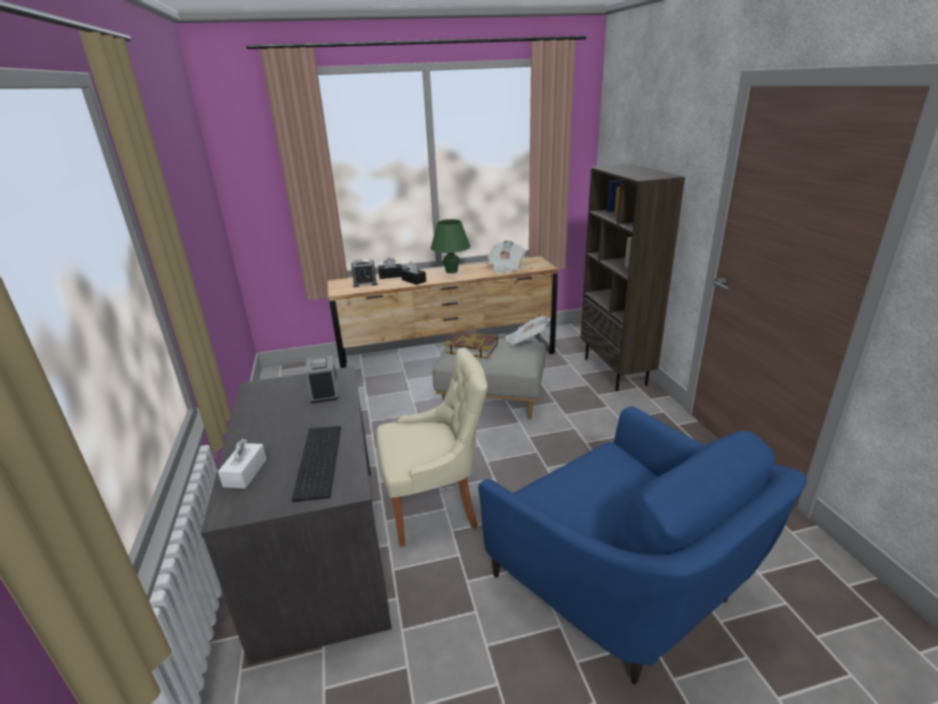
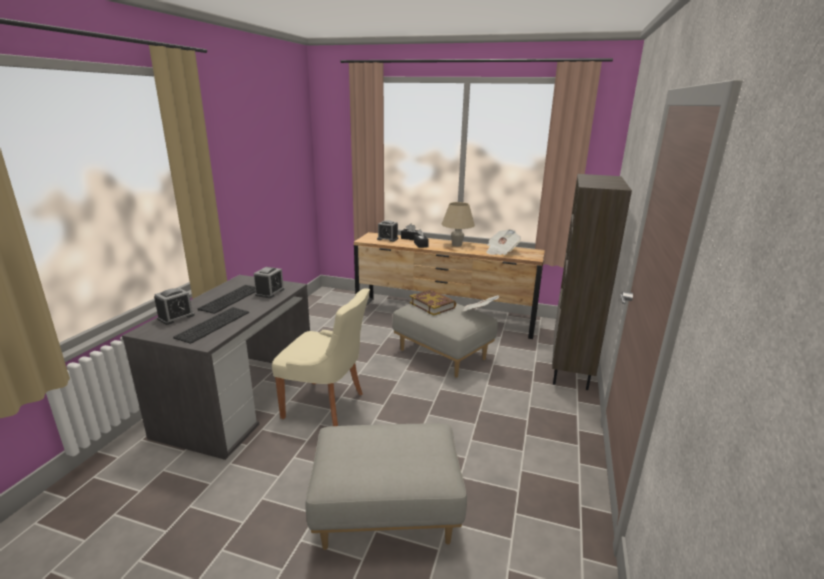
camera: 30 degrees right, 5 degrees down
(245, 472) = (176, 317): white tissue box -> alarm clock
(283, 418) = (230, 298): none -> keyboard
(451, 271) = (457, 245): green table lamp -> beige table lamp
(622, 587) = (385, 515): blue armchair -> grey ottoman

